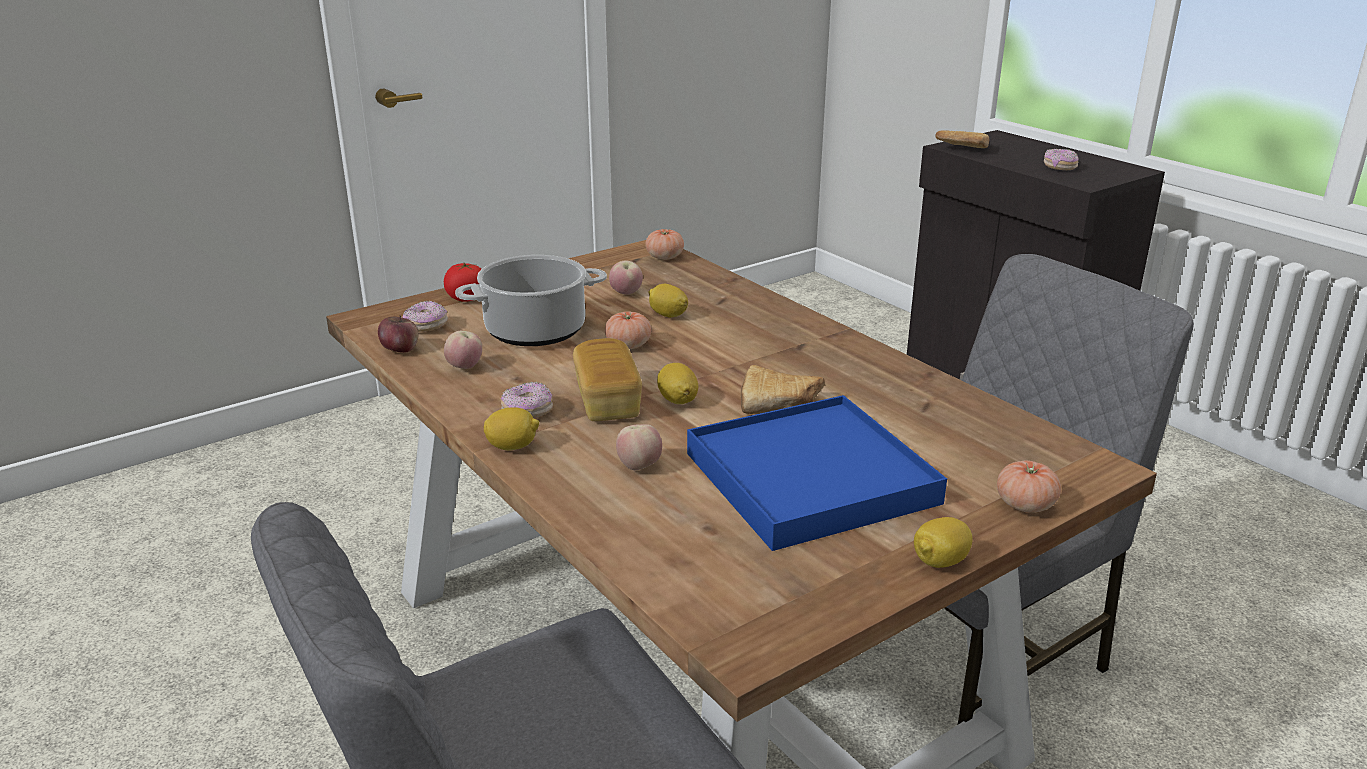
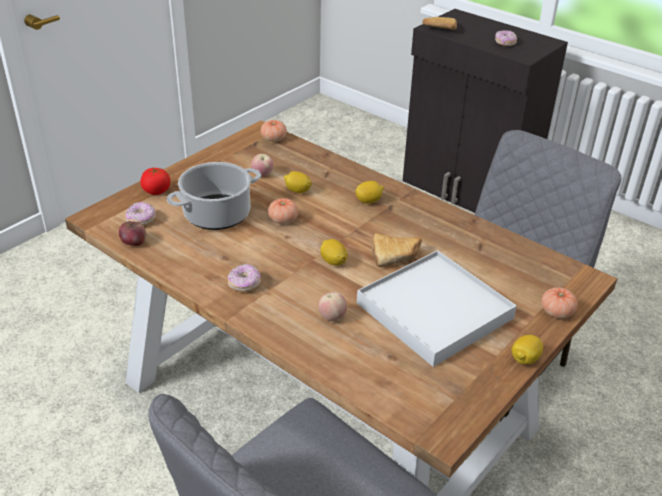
camera: 15 degrees left, 10 degrees up
(465, 368) = (185, 253): apple -> none
(512, 446) = (248, 313): lemon -> lemon (368, 201)
(607, 401) = (290, 268): bread -> none
(809, 478) = (434, 311): blue tray -> white tray

